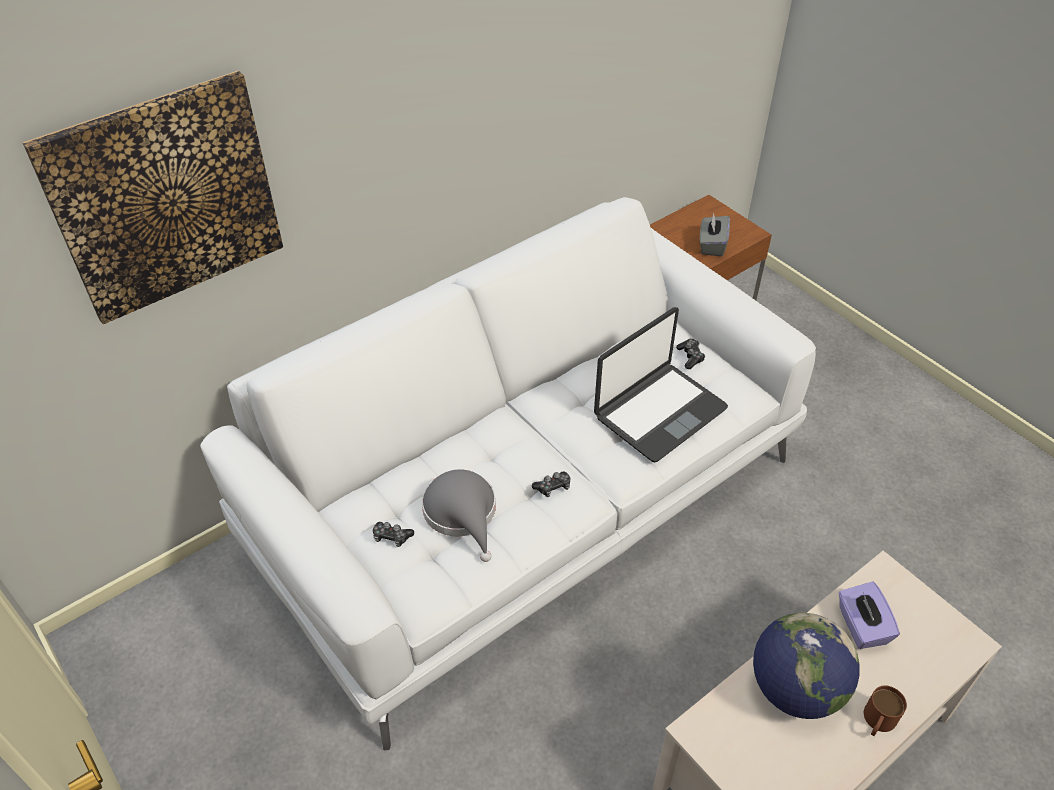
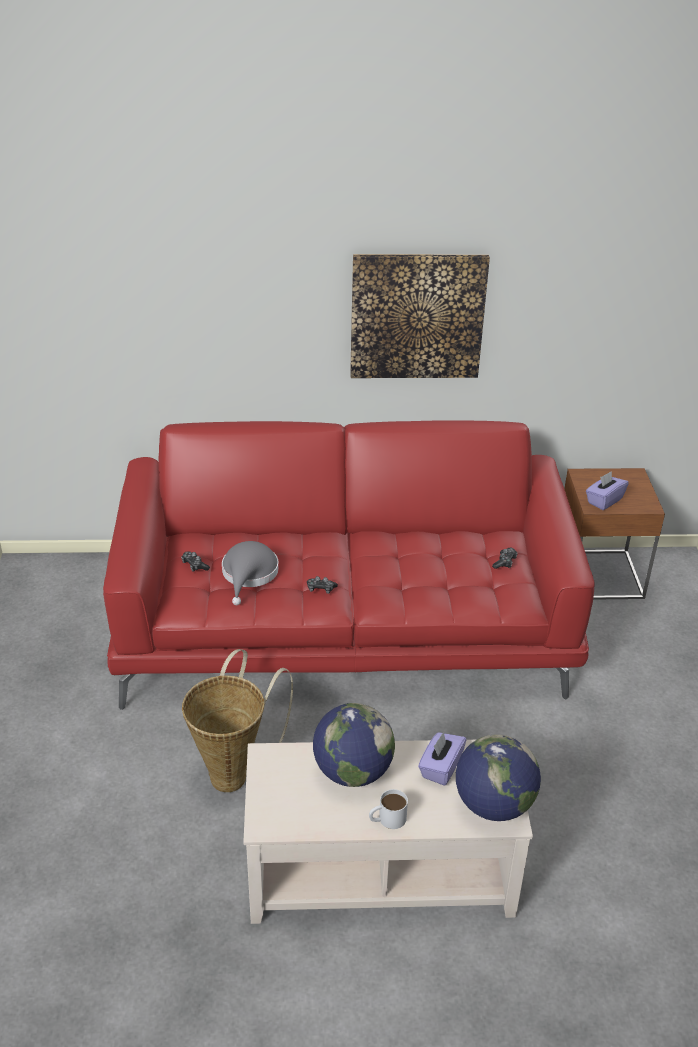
camera: 35 degrees right, 10 degrees down
(165, 198) = (150, 281): picture -> picture (417, 316)
(527, 497) = (346, 624): white sofa -> red sofa
(578, 743) = (234, 773): none -> basket
(659, 412) = (442, 583): laptop -> none
(712, 245) = (604, 500): grey tissue box -> purple tissue box
(877, 721) = (387, 819): brown mug -> white mug
(941, 636) = (493, 805): none -> globe

